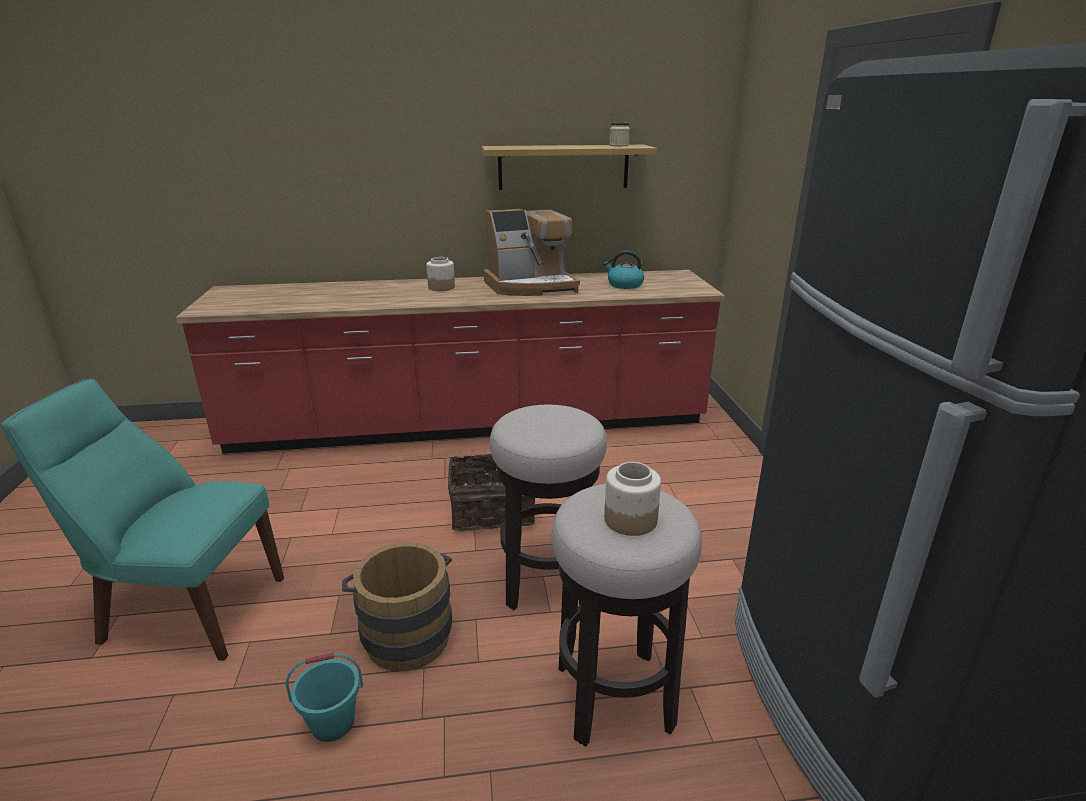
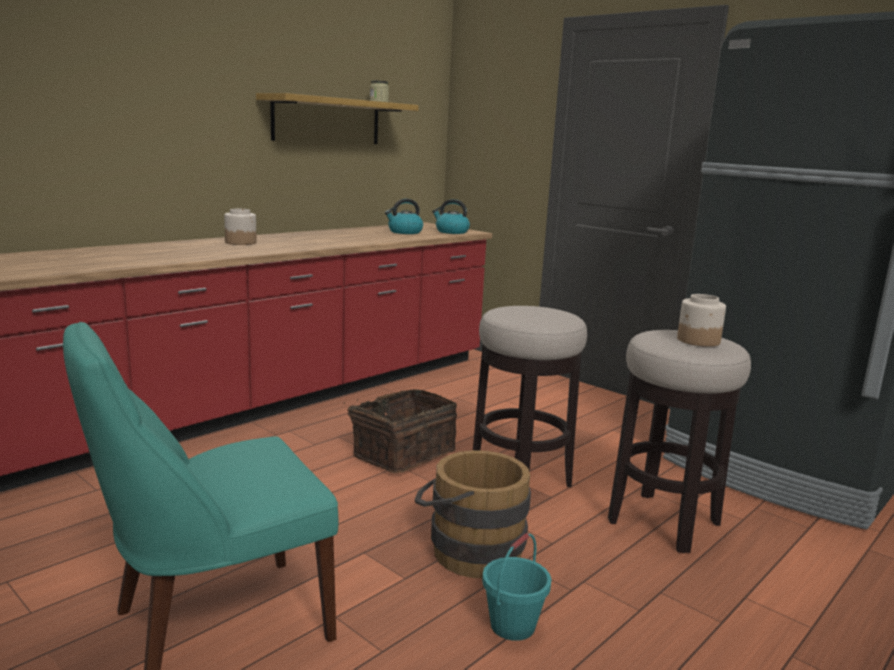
camera: 40 degrees left, 10 degrees down
(531, 286) = (327, 237): coffee machine -> none
(677, 289) = (451, 232): none -> kettle

